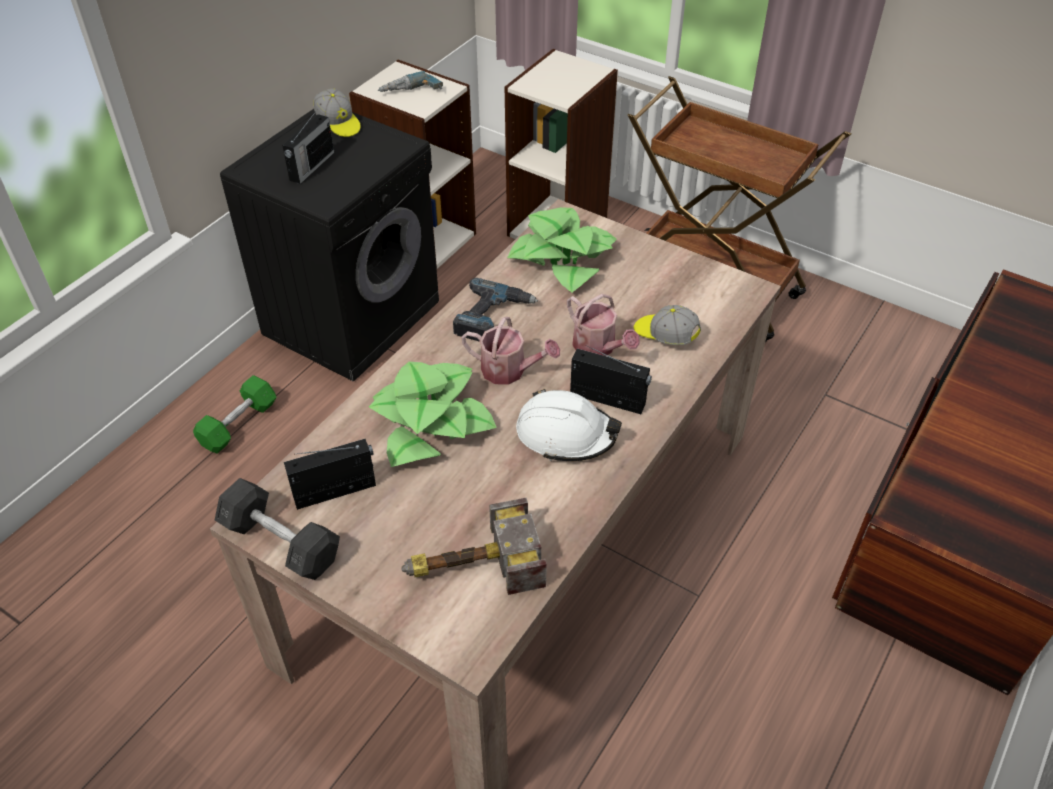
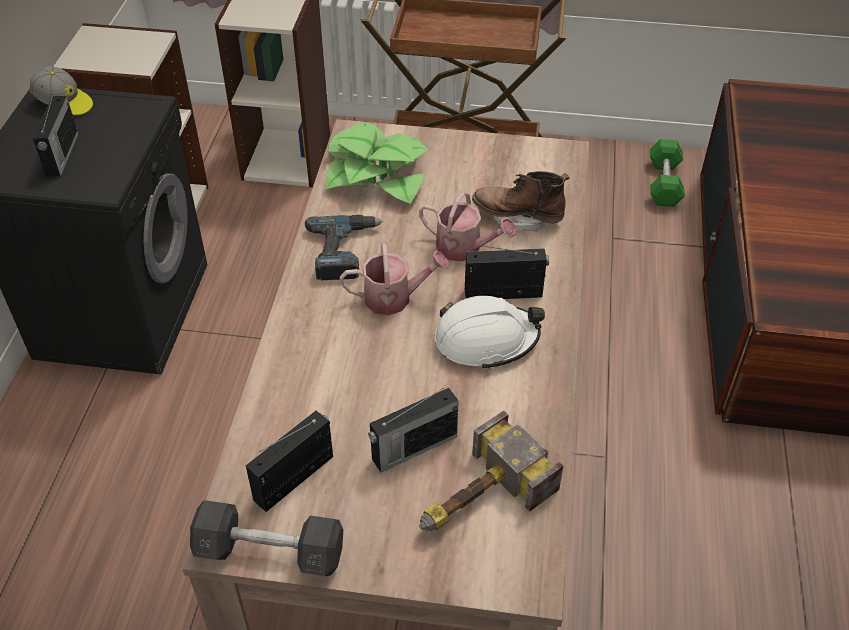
camera: 25 degrees left, 0 degrees up
(238, 424) = (58, 462): green dumbbell -> green dumbbell (664, 183)
(411, 93) = (120, 54): power drill -> none
(431, 421) = (349, 373): potted plant -> none
(444, 503) = (413, 448): none -> radio
(665, 335) = (518, 217): cap -> brown boot

